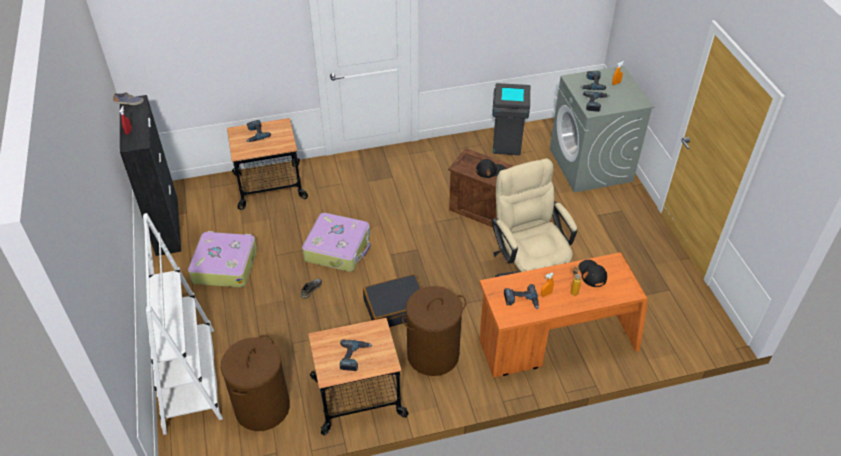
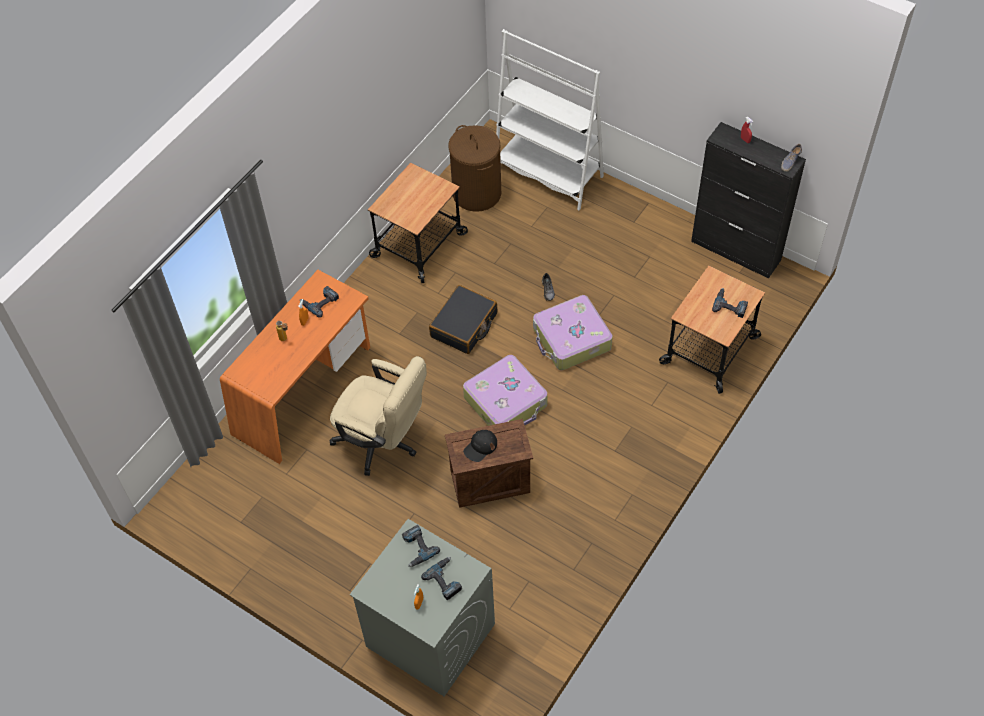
camera: 140 degrees right, 10 degrees up
(225, 265) = (641, 257): suitcase -> suitcase (506, 402)
(354, 357) = (409, 194): power drill -> none
(433, 355) = (395, 311): brown laundry basket -> none
(506, 145) = (545, 590): grey trash can -> none
(592, 274) = (281, 366): black cap -> none

